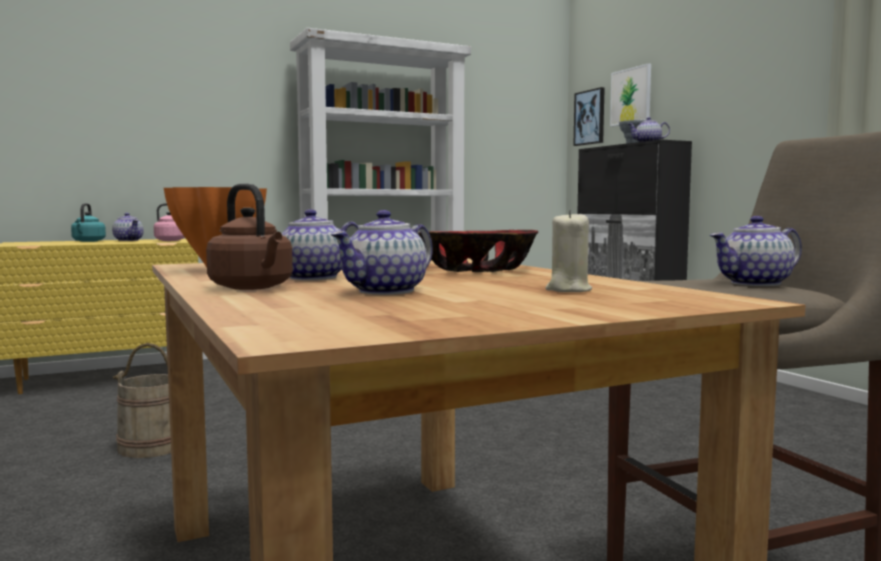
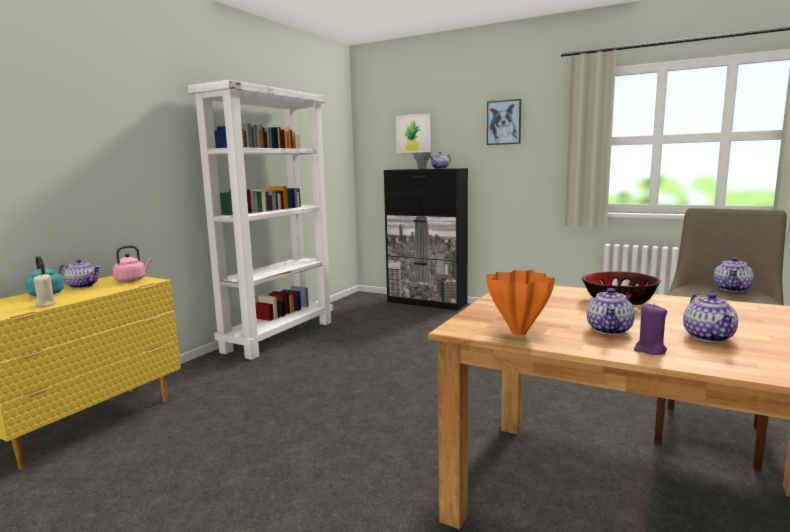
camera: 35 degrees left, 5 degrees up
(152, 446) = (280, 470): beige bucket -> none
(253, 288) = (650, 350): brown kettle -> purple candle
(568, 290) = (748, 317): beige candle -> beige candle (45, 304)
(590, 117) = (376, 145): picture -> picture (504, 122)

